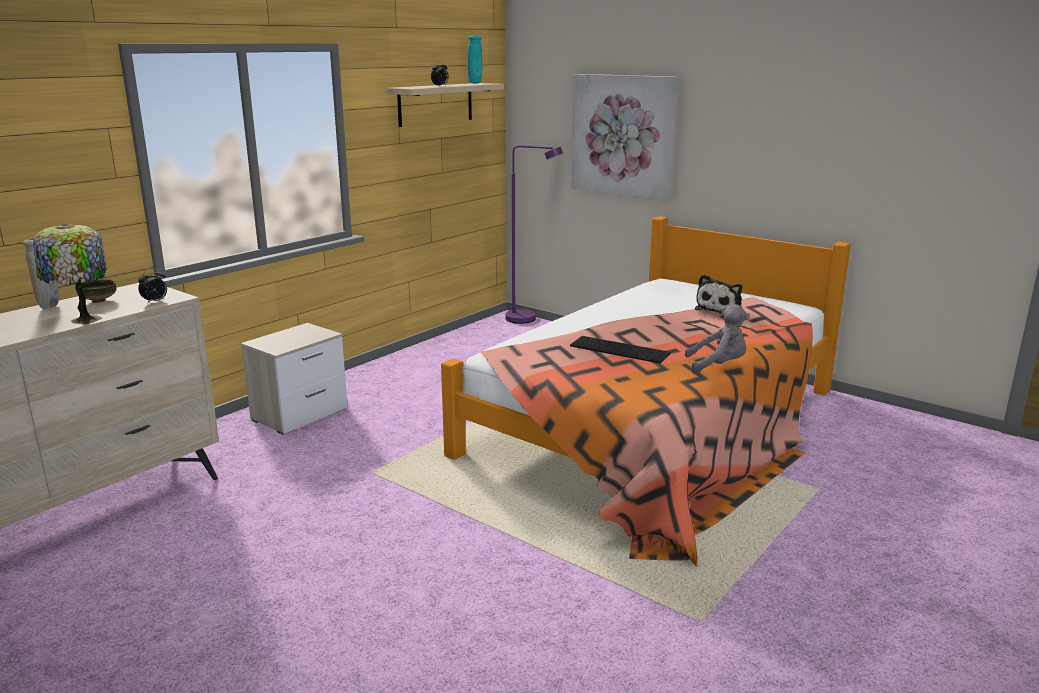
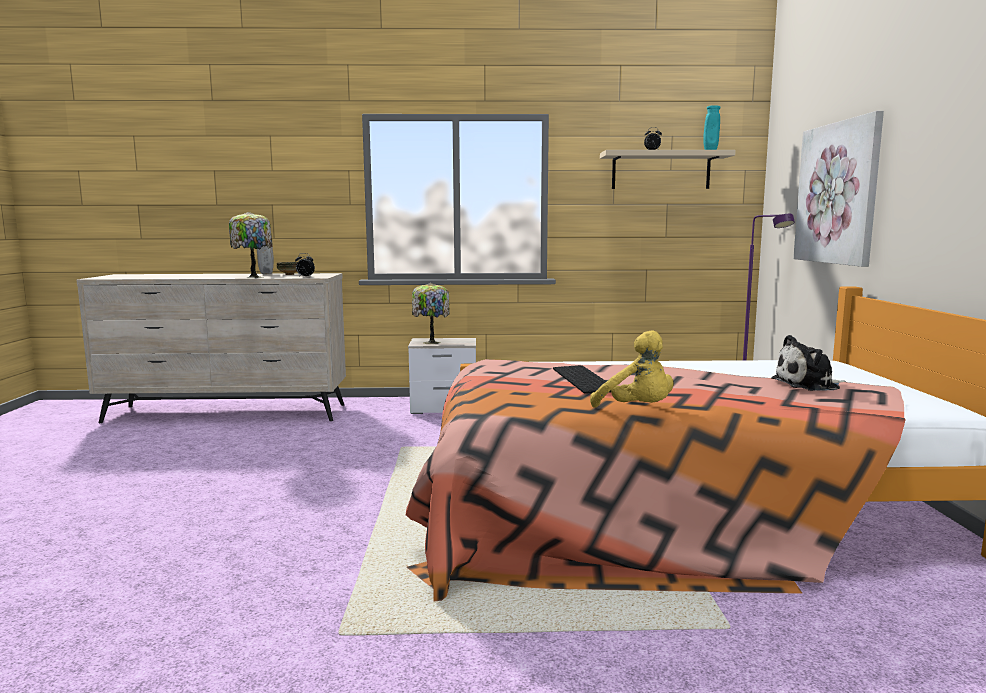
camera: 50 degrees right, 10 degrees down
(286, 344) = (430, 343): none -> table lamp
(718, 366) = (637, 410): grey plush toy -> yellow plush toy

